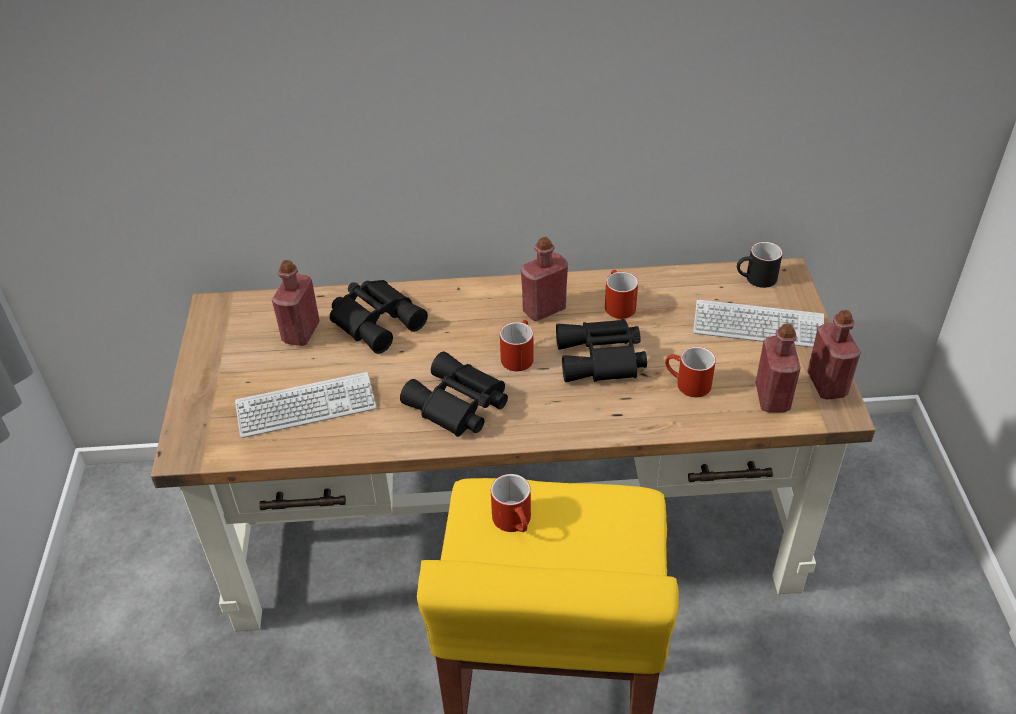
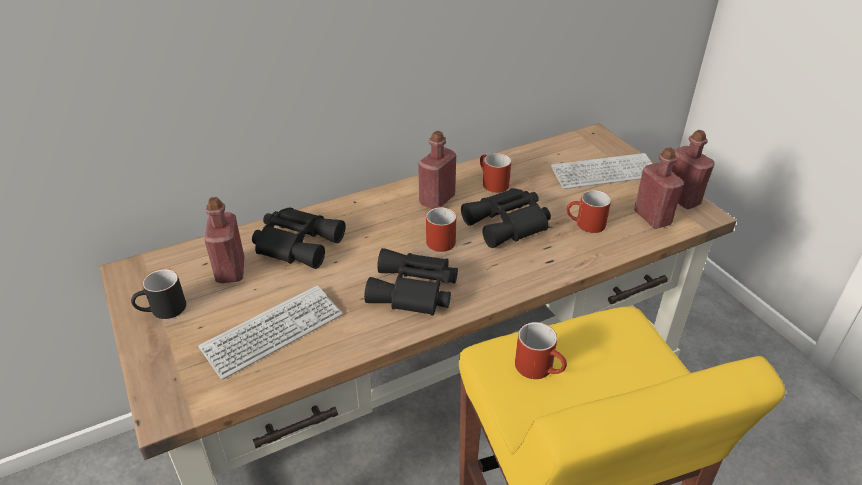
camera: 25 degrees left, 5 degrees down
(756, 279) = (579, 143): black mug -> black mug (162, 311)

